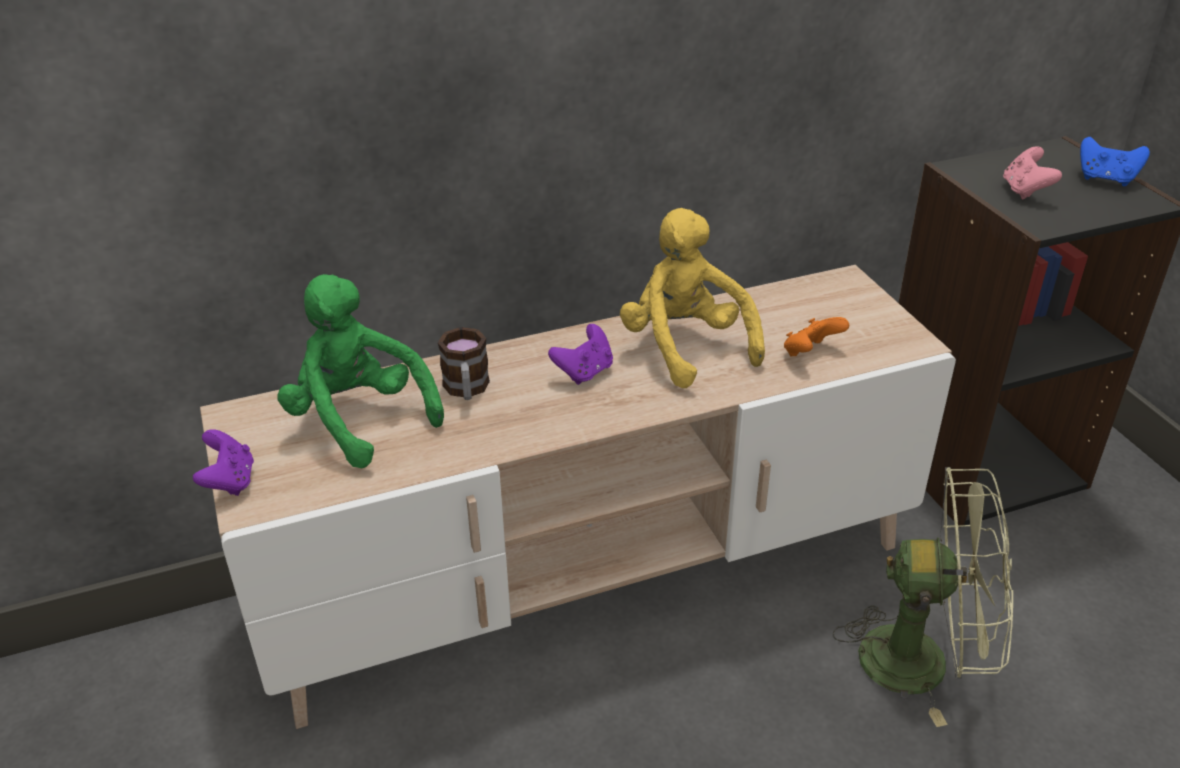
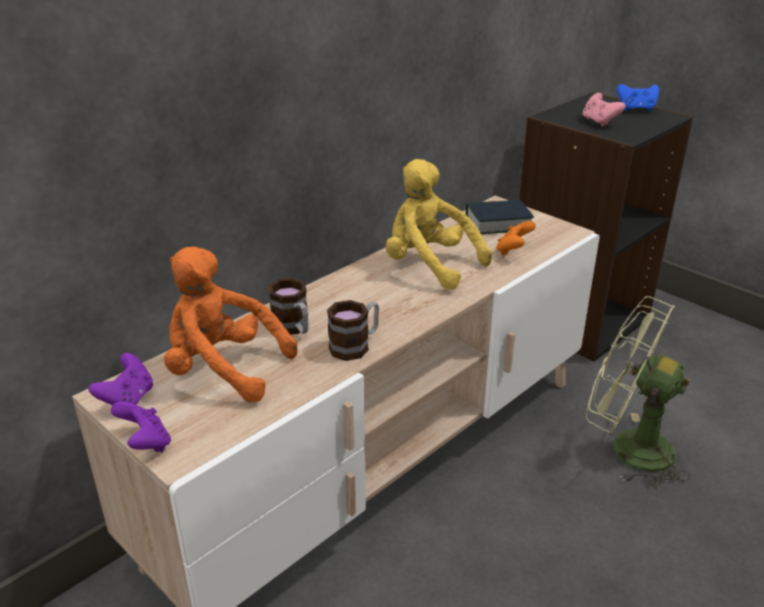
camera: 25 degrees left, 5 degrees down
(359, 419) = (223, 369): green plush toy -> orange plush toy
(517, 430) = (355, 345): none -> mug
(584, 372) = (372, 296): purple game controller -> purple game controller (128, 399)
(824, 307) = (498, 223): none -> book
(923, 660) = (627, 448): green fan -> green fan turned 135 degrees counterclockwise

